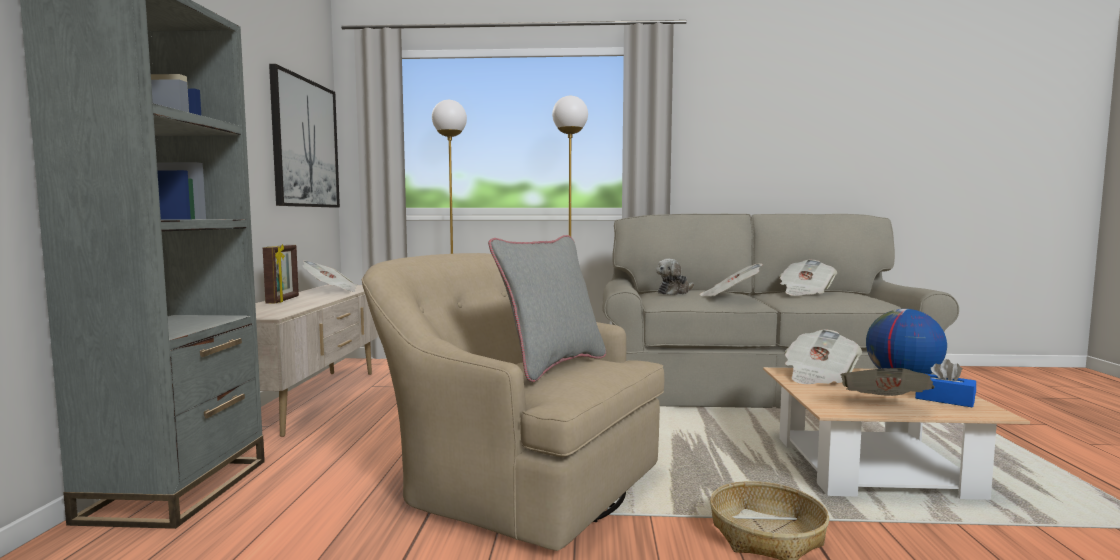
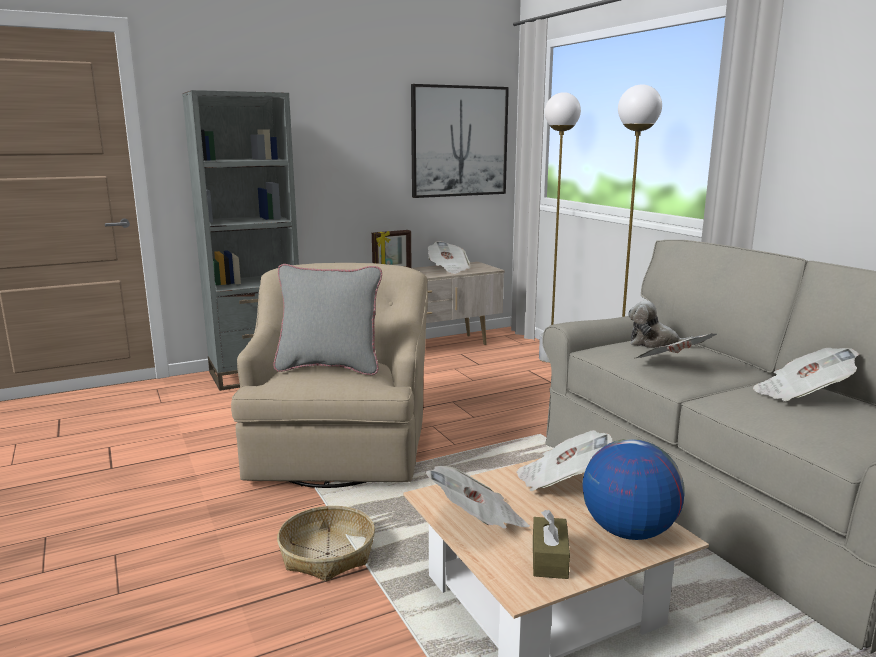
camera: 60 degrees right, 10 degrees up
(944, 399) = (549, 558): blue tissue box -> brown tissue box

